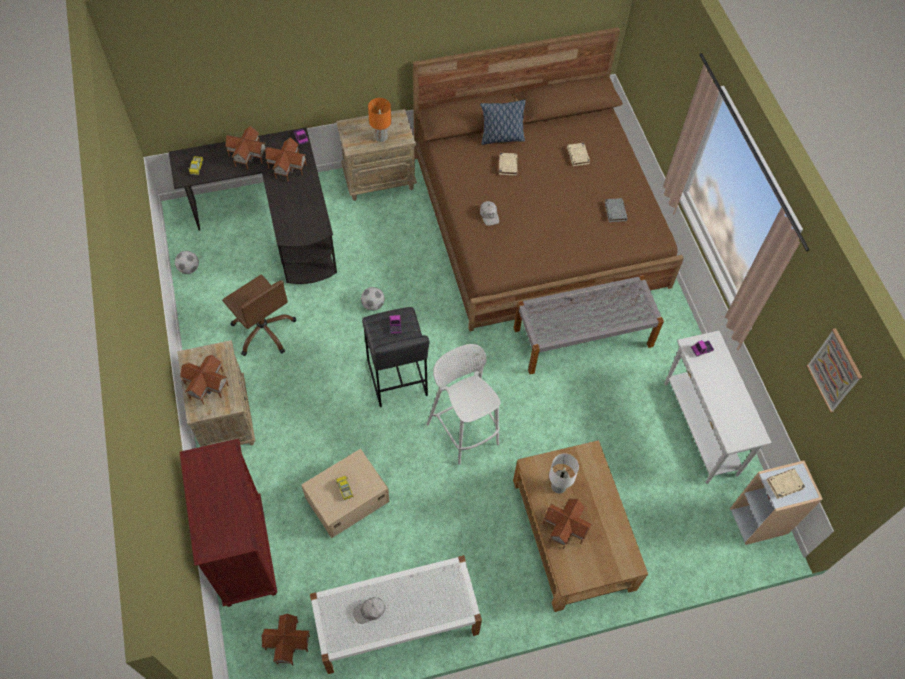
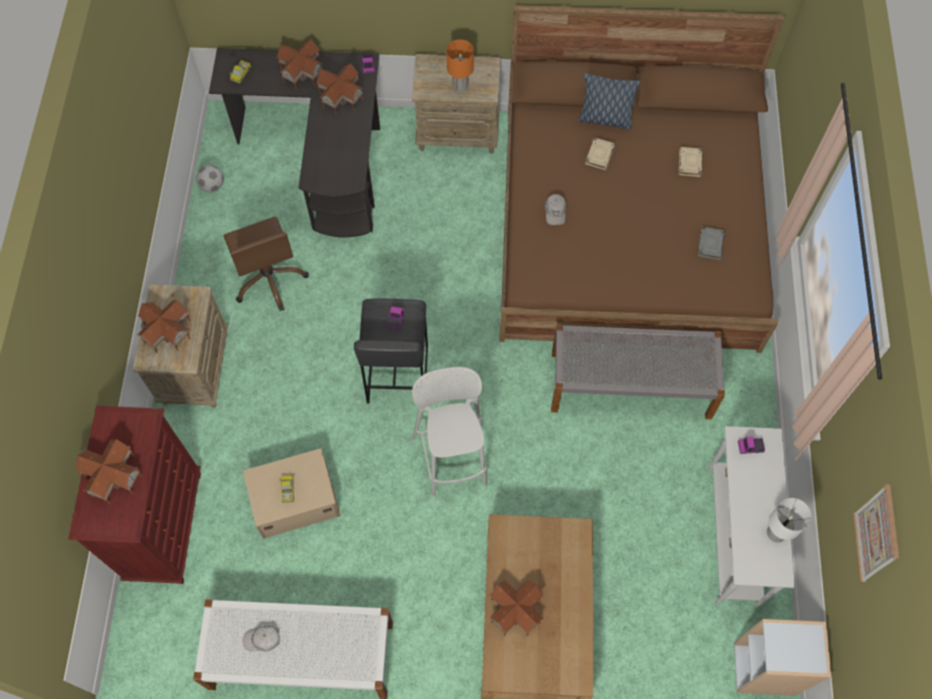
camera: 20 degrees right, 5 degrees up
(287, 643) = (177, 641): toy house -> toy house (112, 476)
(373, 305) = (400, 281): football -> none
(558, 485) = (525, 559): white table lamp -> white table lamp (776, 532)
(784, 484) = (789, 644): beige book -> none

